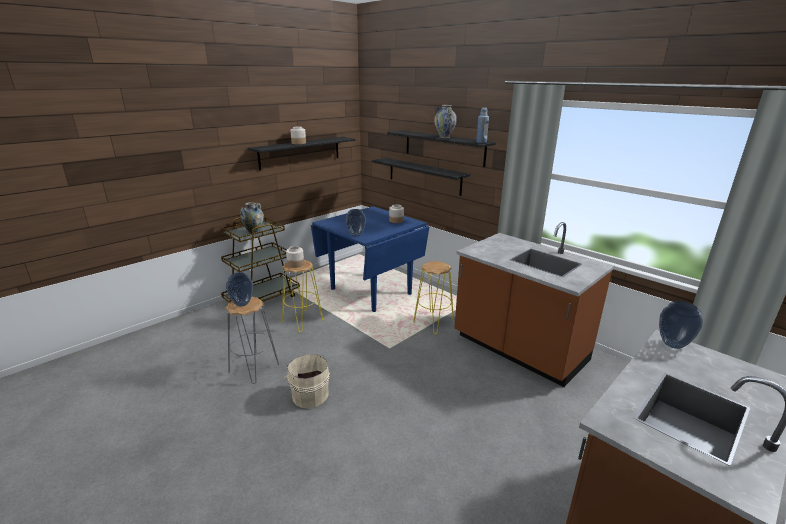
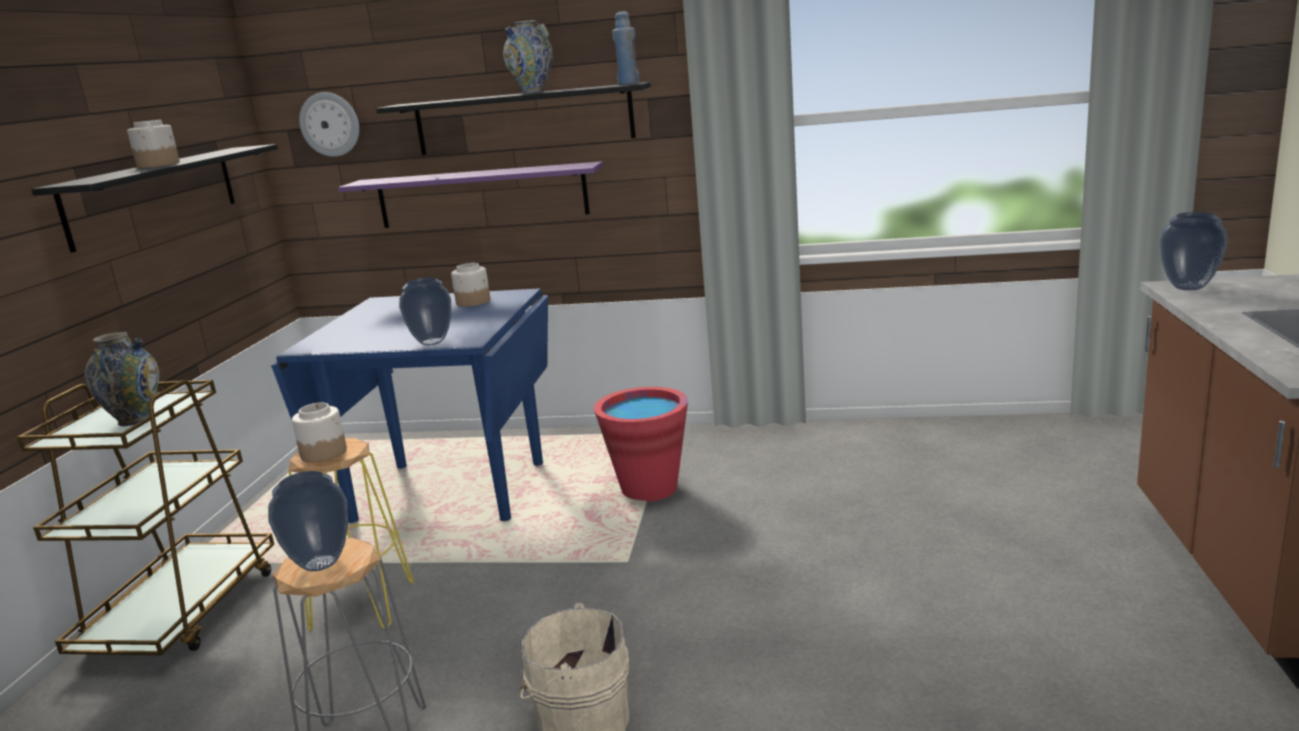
camera: 35 degrees left, 5 degrees down
(380, 133) = (330, 124): none -> wall clock
(424, 176) = (482, 196): black shelf -> purple shelf
(433, 323) = (649, 488): yellow stool -> red bucket
(519, 349) = (839, 464): brown counter -> none

